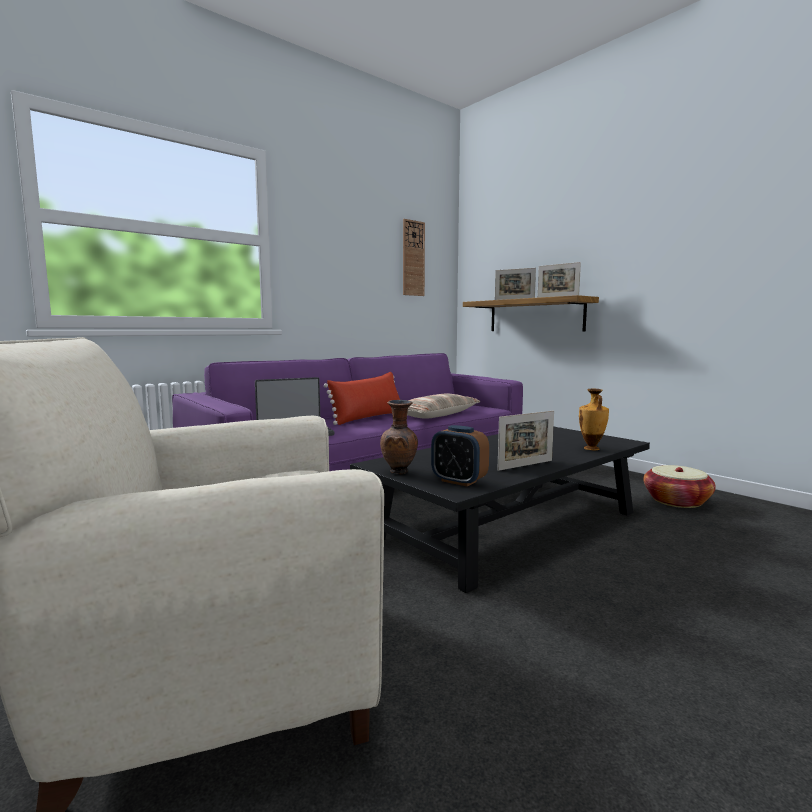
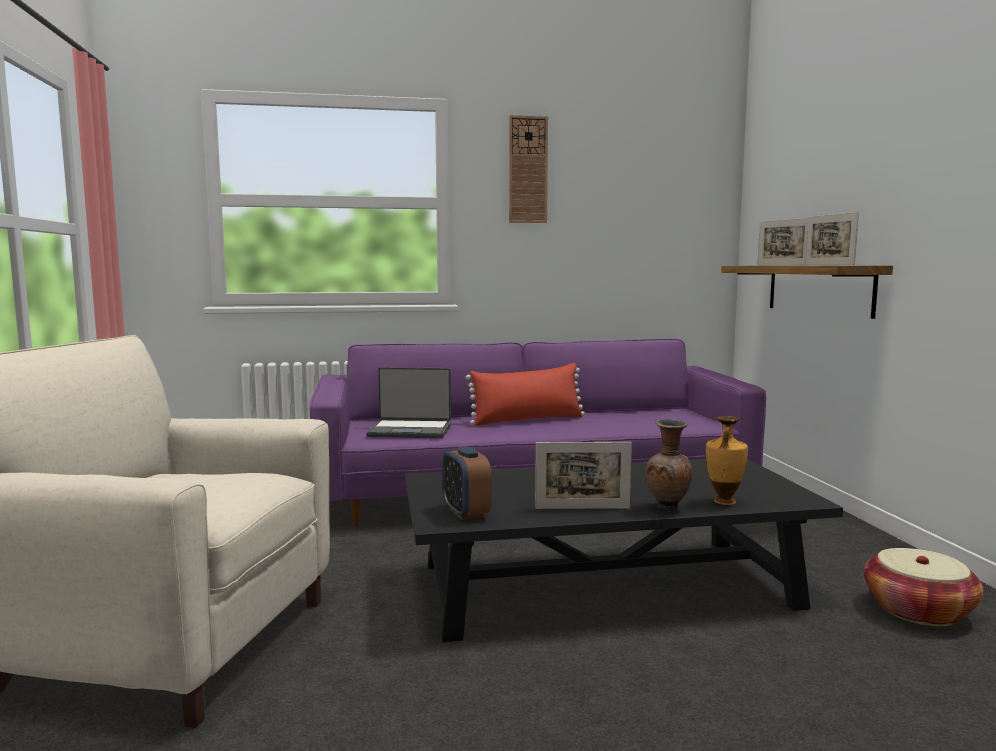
camera: 30 degrees right, 0 degrees up
(399, 472) = (429, 492): brown vase -> brown vase (668, 508)
(413, 258) = (658, 206): wall clock -> wall clock (528, 170)
(436, 415) = (614, 426): pillow -> none

